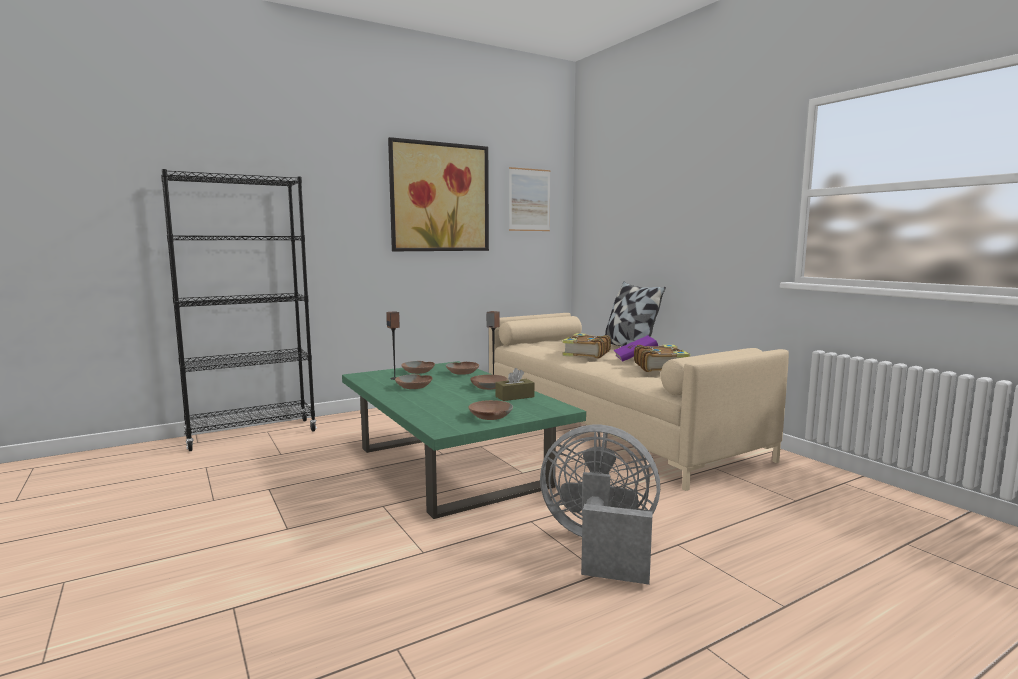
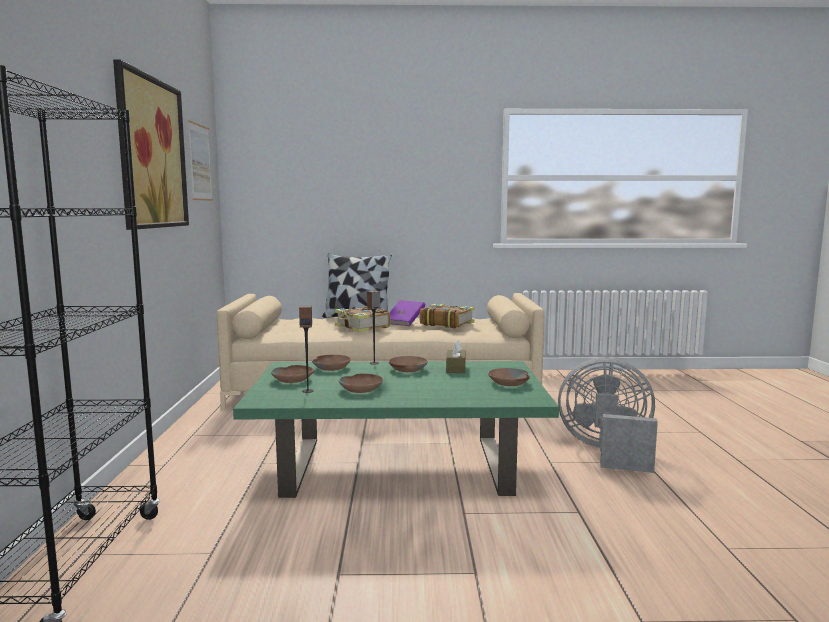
camera: 60 degrees left, 0 degrees up
(600, 546) = (607, 452): grey fan -> grey fan turned 60 degrees clockwise

